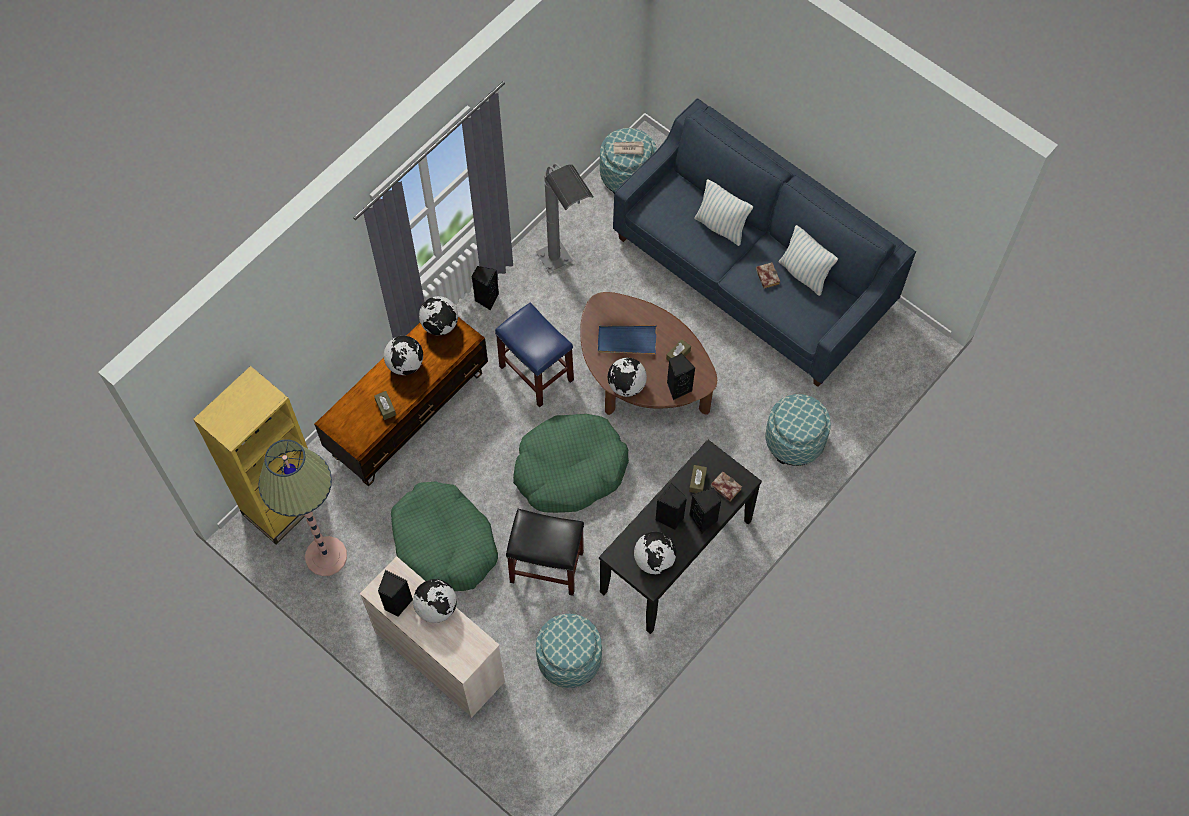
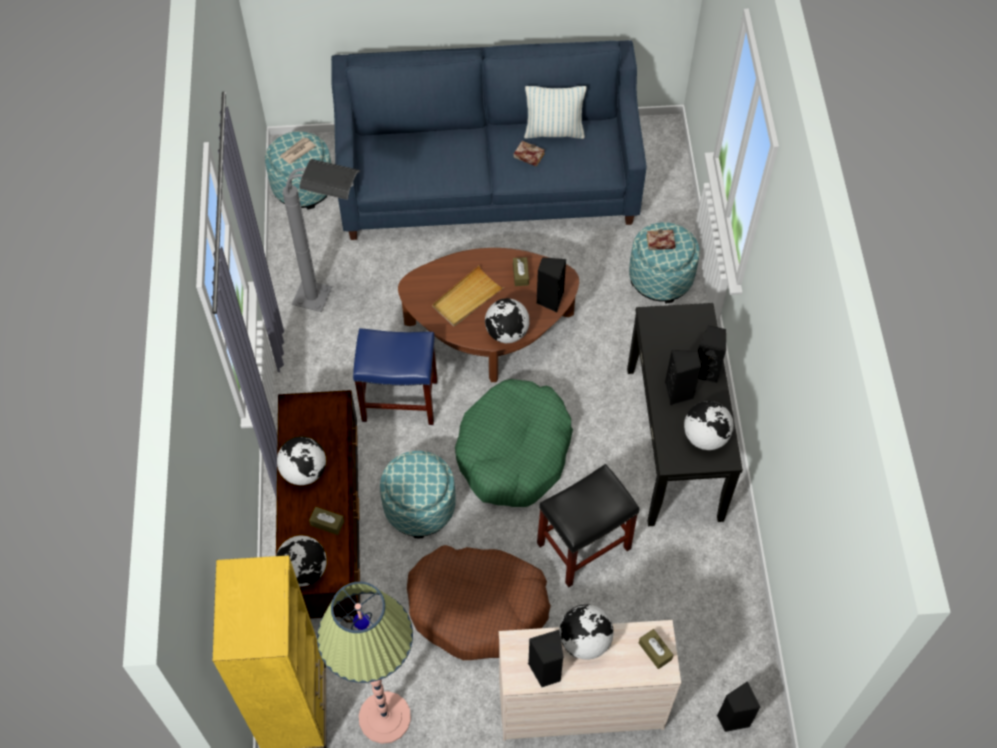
camera: 45 degrees left, 5 degrees down
(440, 325) = (299, 412): globe -> globe (304, 570)
(444, 543) = (477, 607): green dog bed -> brown dog bed
(486, 298) = (289, 377): black speaker -> black speaker (732, 718)
(569, 659) = (685, 602): ottoman -> ottoman (419, 507)
(626, 341) = (467, 298): blue tray -> beige tray
(697, 481) = (666, 346): brown tissue box -> brown tissue box (655, 651)
(721, 226) = (448, 147): pillow -> none
(724, 487) = (692, 332): book -> book (659, 242)

